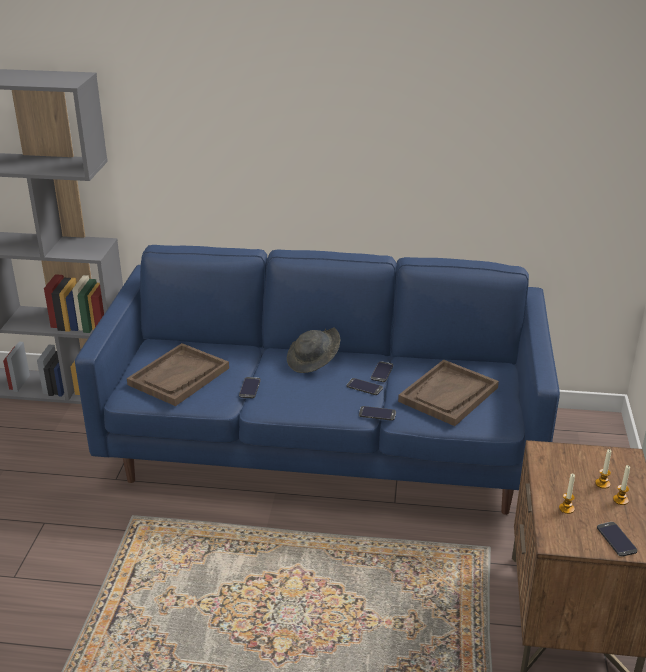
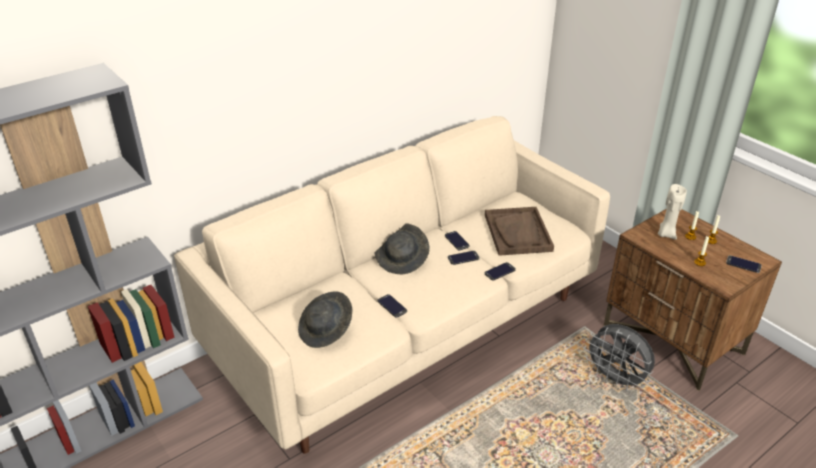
camera: 45 degrees left, 5 degrees up
(179, 376) = (326, 330): brown tray -> grey hat
(324, 450) = (408, 329): blue sofa -> beige sofa
(448, 607) = (616, 379): none -> grey fan
(578, 466) = (666, 234): none -> beige candle

